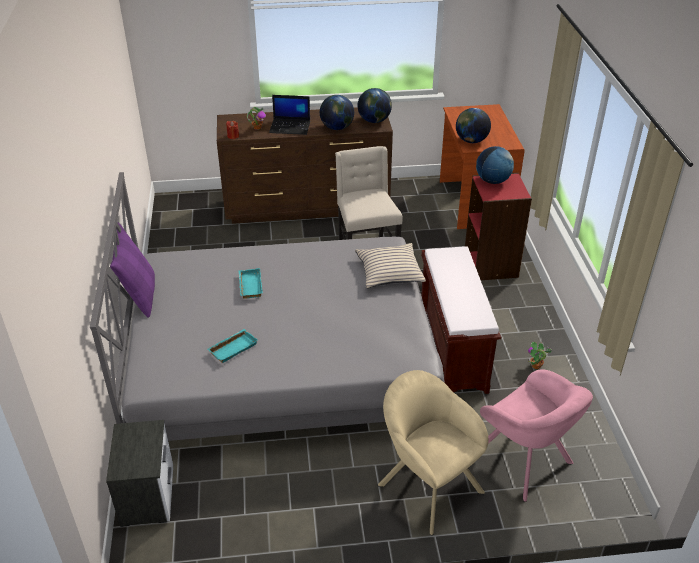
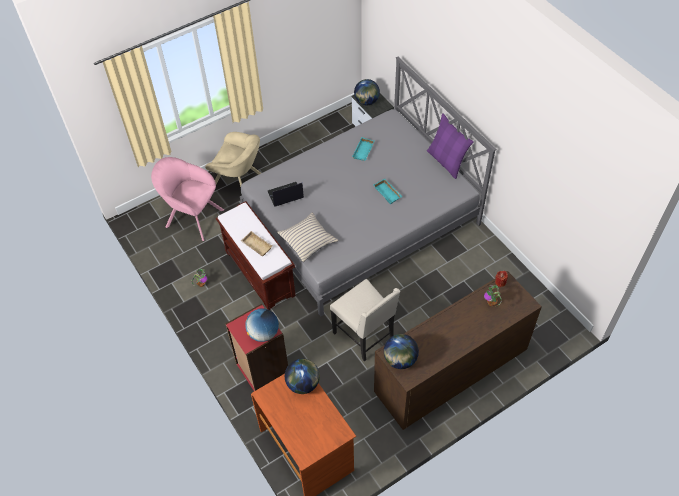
camera: 155 degrees right, 15 degrees up
(290, 127) = (465, 316): laptop -> laptop (285, 195)
(337, 127) = (425, 333): globe -> globe (366, 101)
(460, 276) = (256, 246): none -> beige tray

